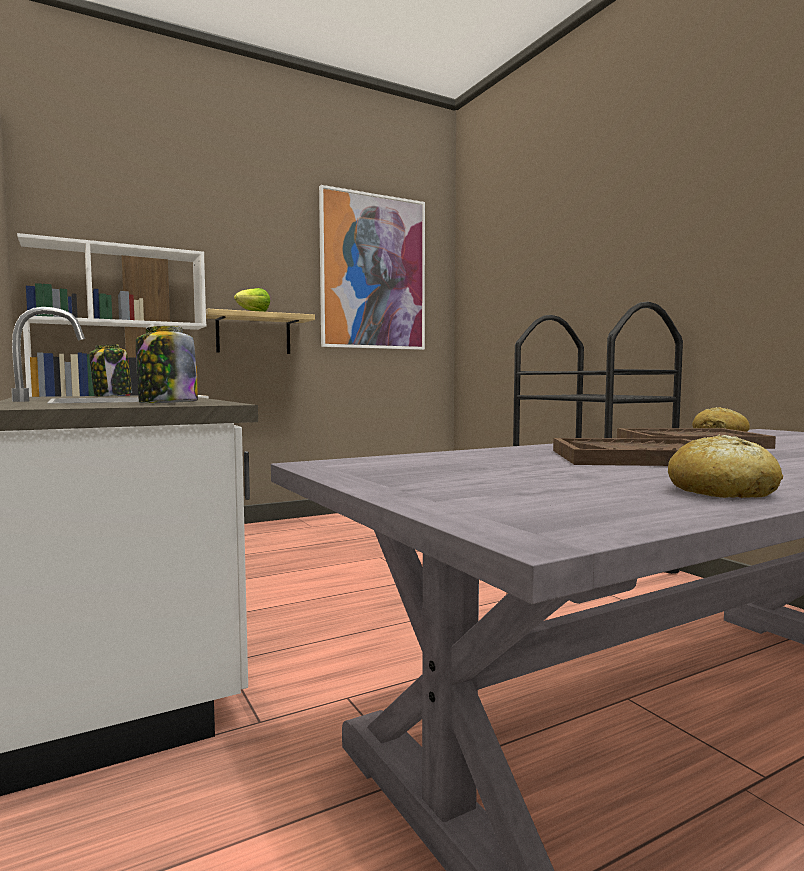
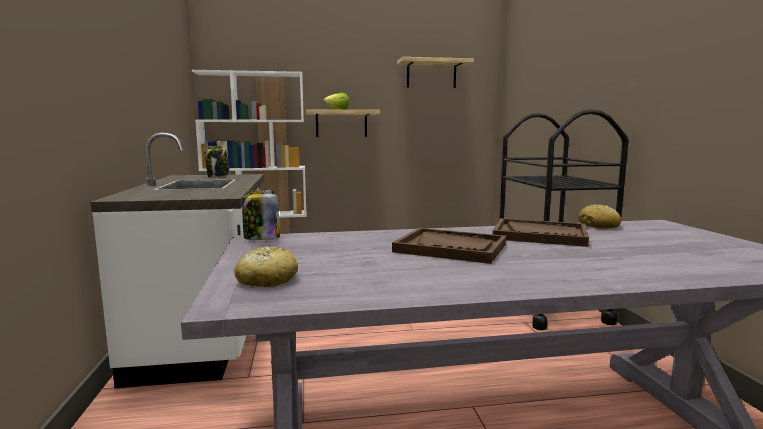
camera: 20 degrees right, 5 degrees up
(167, 403) = (199, 194): jar -> jar (261, 238)
(373, 272) = (431, 74): picture -> shelf
(721, 492) = (407, 286): bread -> bread (266, 280)

